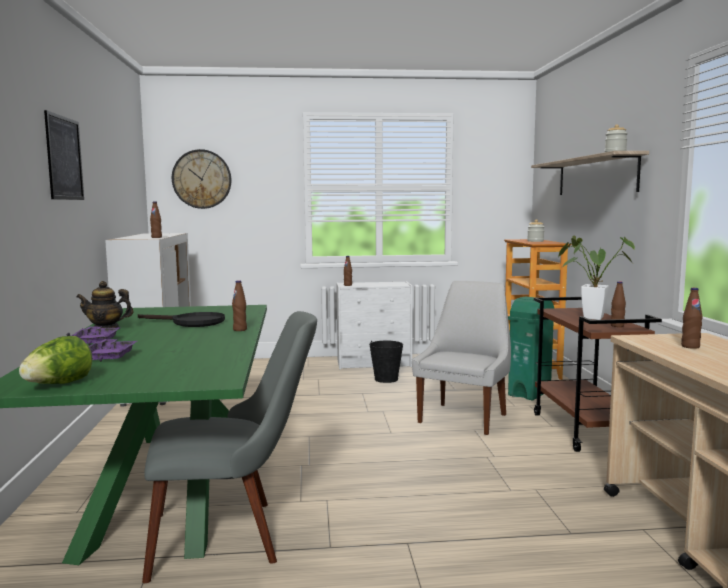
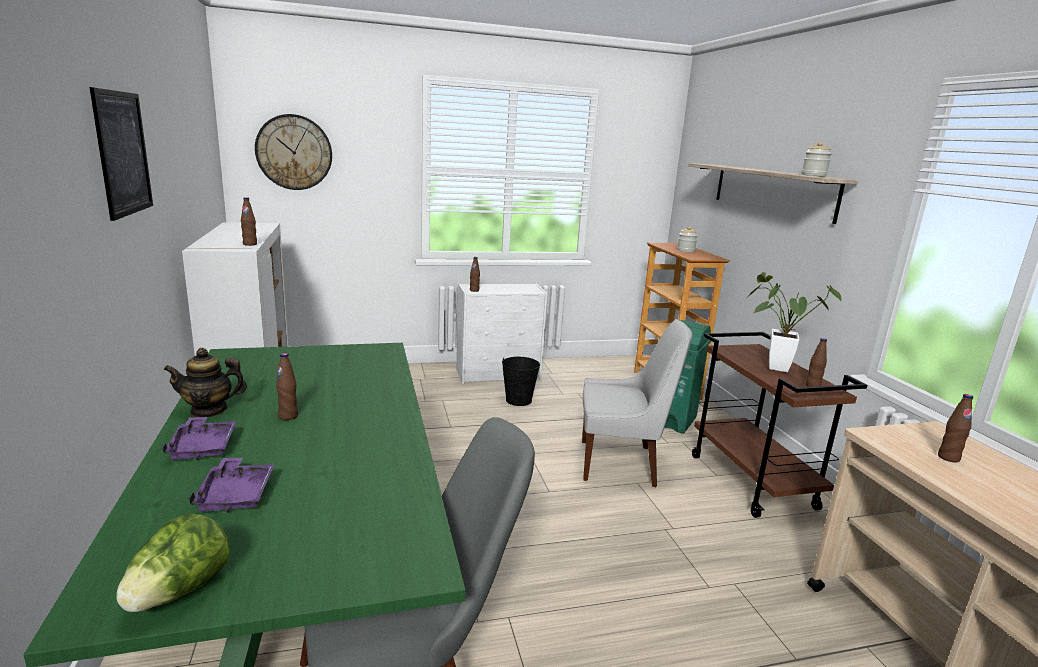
camera: 10 degrees left, 10 degrees up
(191, 322) = (323, 390): black frying pan -> none
(240, 330) = (395, 410): brown bottle -> brown bottle (288, 416)
(464, 417) = (621, 463): white chair -> white chair turned 75 degrees clockwise

